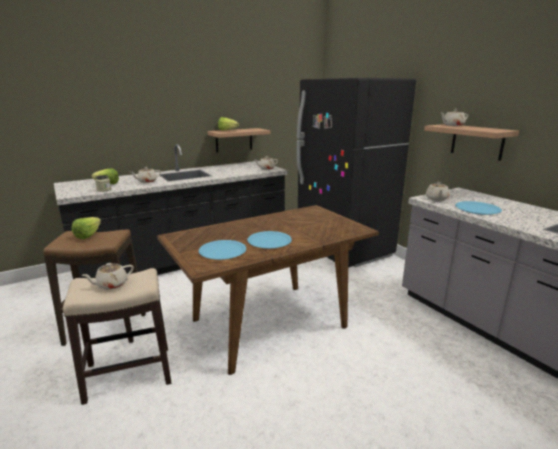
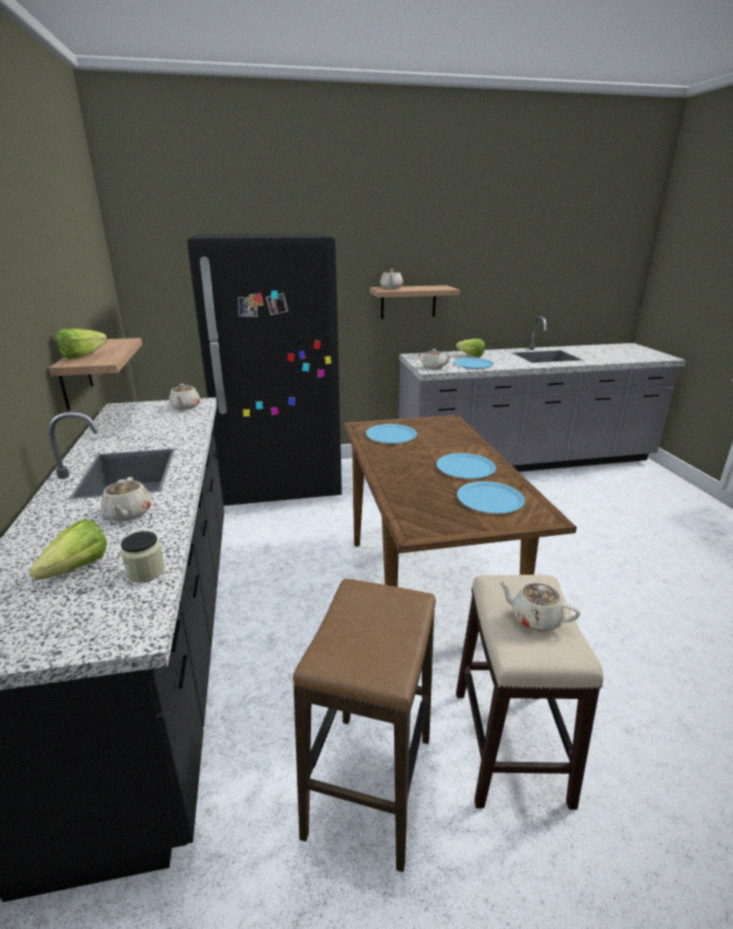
camera: 70 degrees left, 5 degrees up
(91, 234) = (348, 628): lettuce -> lettuce (469, 355)
(111, 285) = (535, 618): beige teapot -> beige teapot turned 135 degrees clockwise
(307, 217) = (391, 435): none -> blue plate

